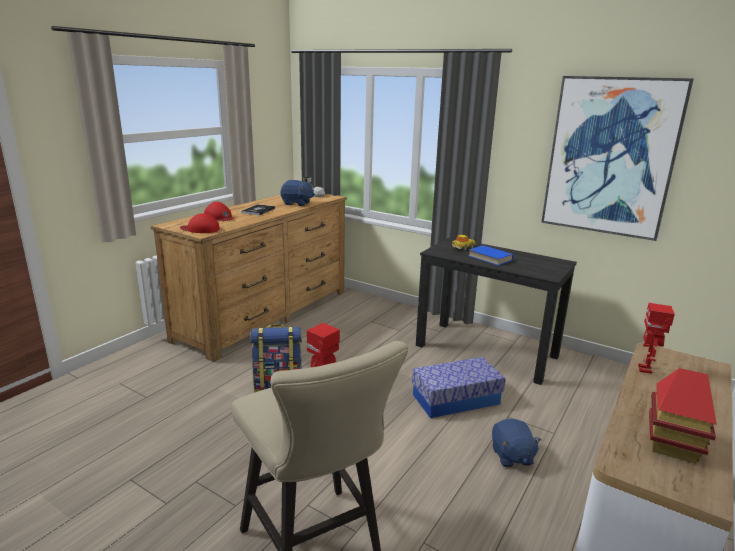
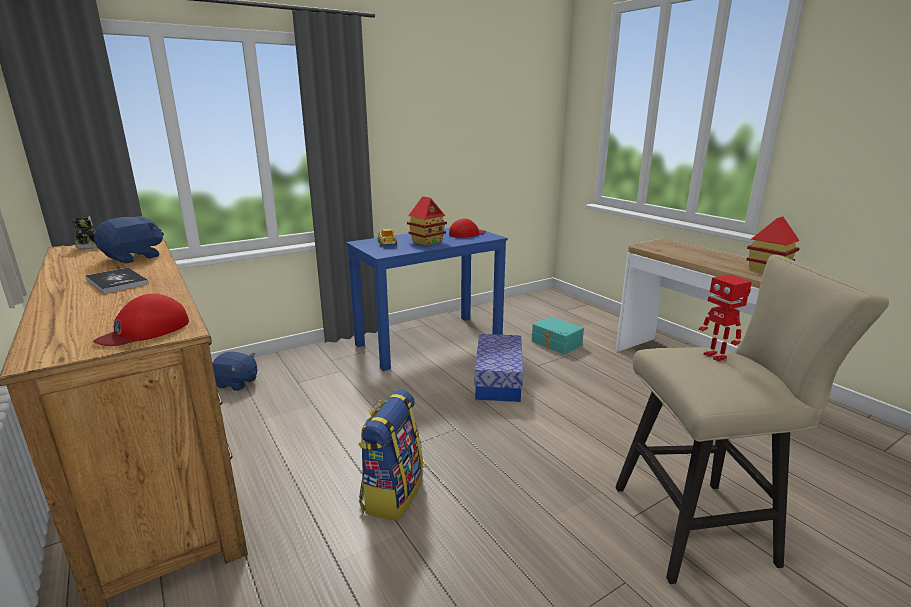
camera: 65 degrees left, 0 degrees up
(220, 217) = (93, 310): red cap -> red cap (467, 234)
(486, 351) = (430, 341): black desk -> blue desk
(490, 258) = (427, 242): blue book -> toy house
(511, 456) = (591, 381): blue plush toy -> blue plush toy (236, 383)
(570, 420) = (556, 343): none -> turquoise storage box
(610, 157) = (463, 125): picture -> none
(645, 369) = (670, 253): toy robot -> none

